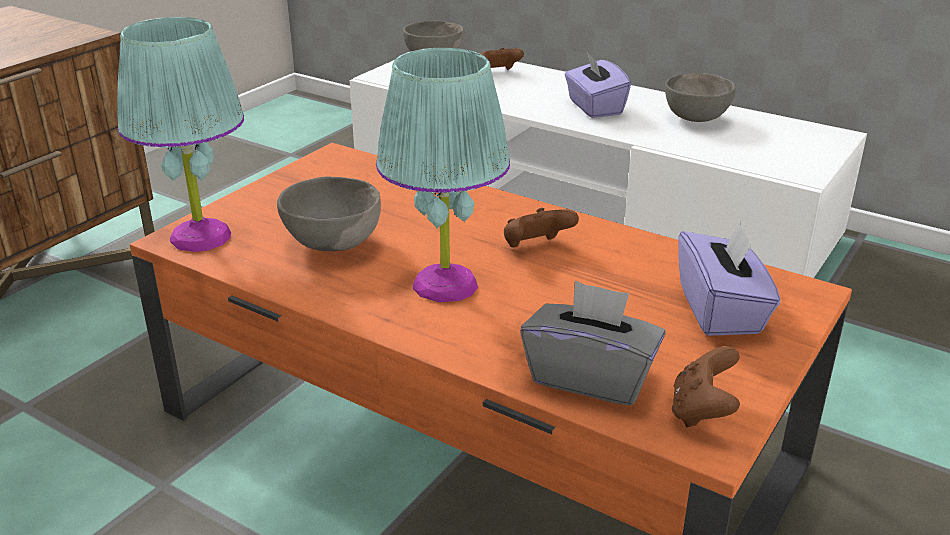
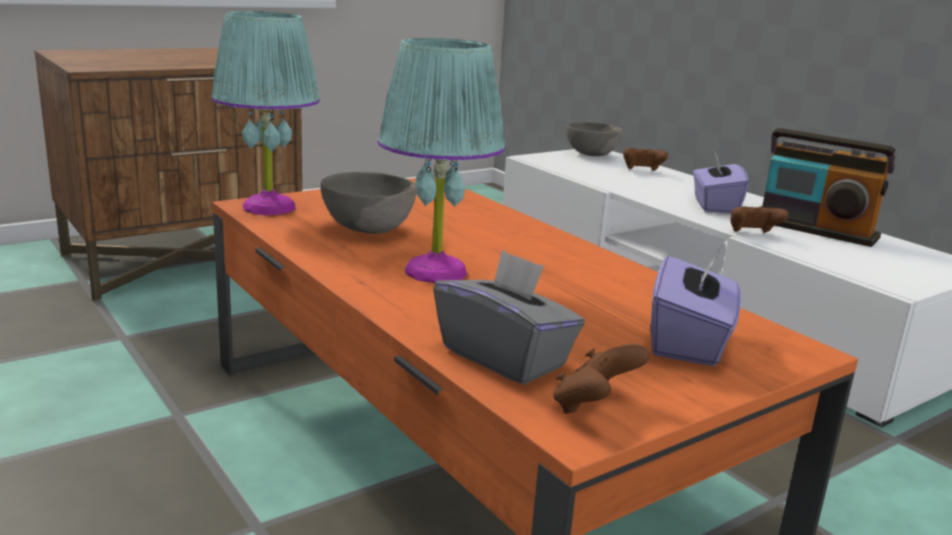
camera: 20 degrees right, 10 degrees down
(535, 248) = (545, 265): brown game controller -> brown game controller (752, 234)
(697, 119) = (815, 229): grey bowl -> radio

